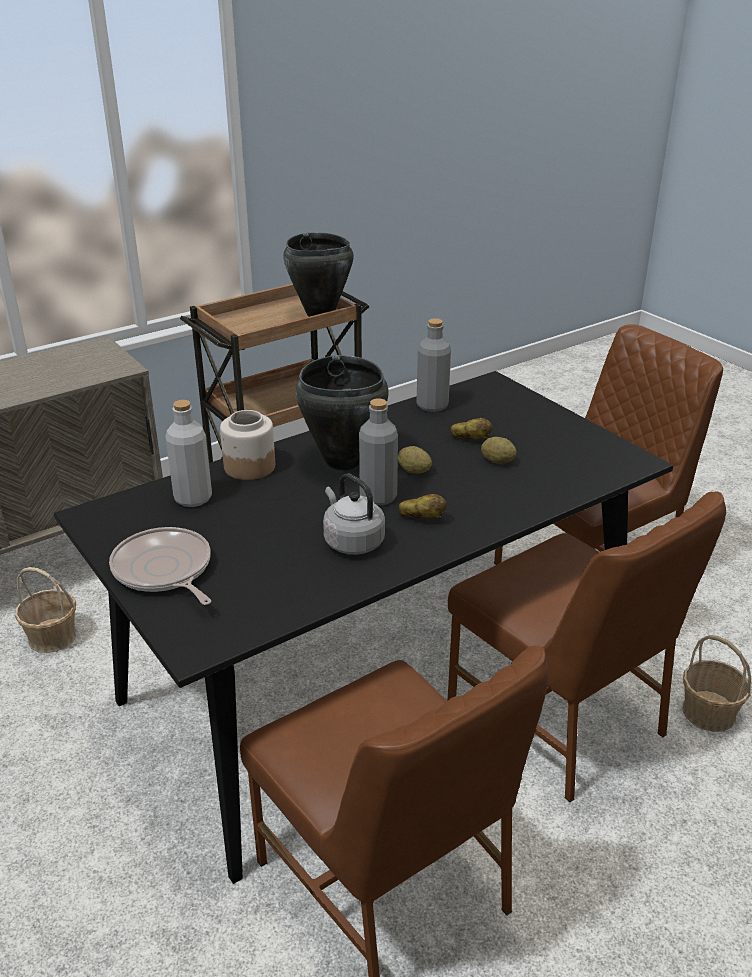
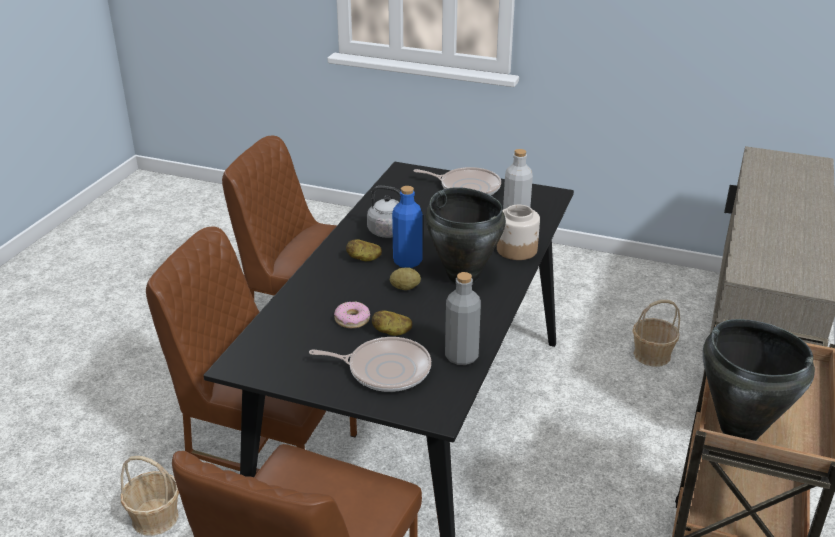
camera: 145 degrees right, 0 degrees up
(378, 497) = (407, 261): grey bottle -> blue bottle
(497, 461) = (352, 320): potato -> donut
(505, 417) = (385, 370): none -> frying pan

